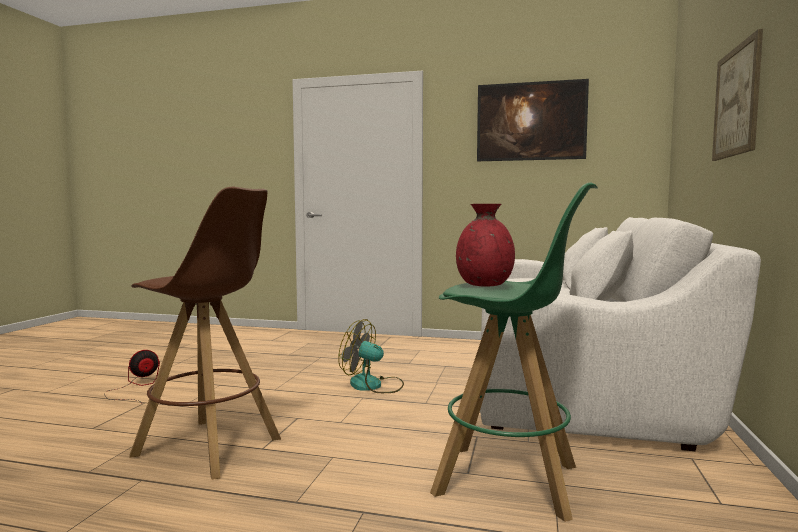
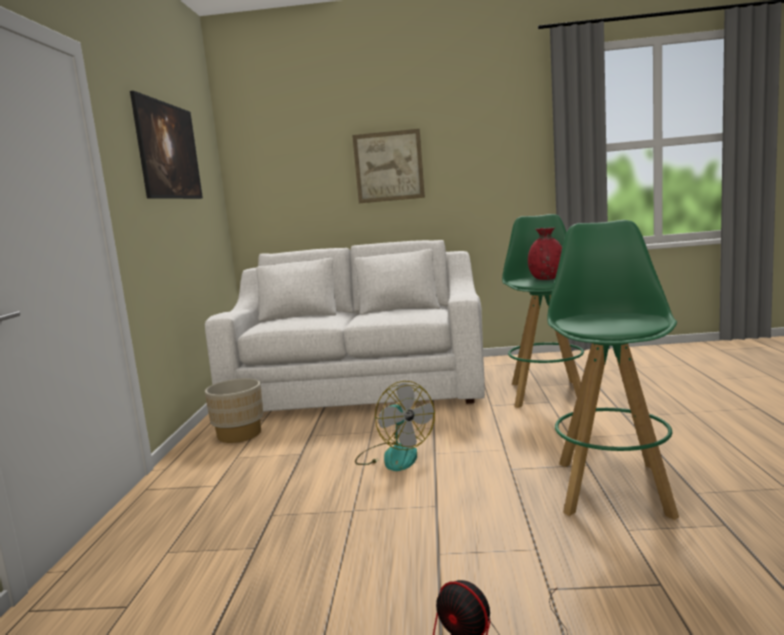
camera: 100 degrees left, 5 degrees up
(209, 447) = (612, 487): brown stool -> green stool
(373, 385) = (394, 456): fan -> fan turned 45 degrees counterclockwise
(466, 350) = (239, 434): none -> beige planter

